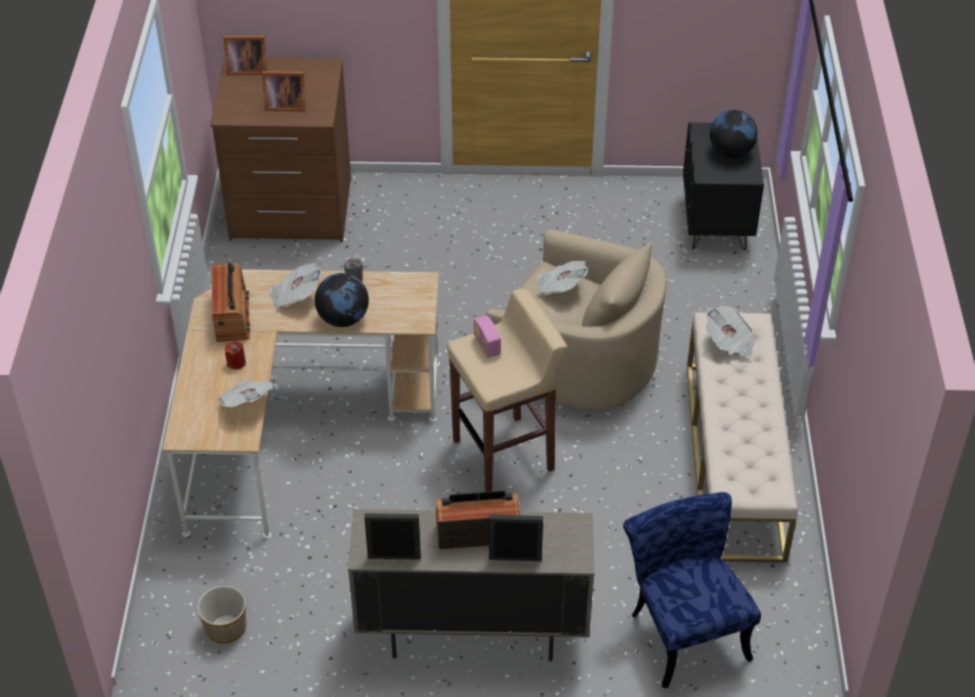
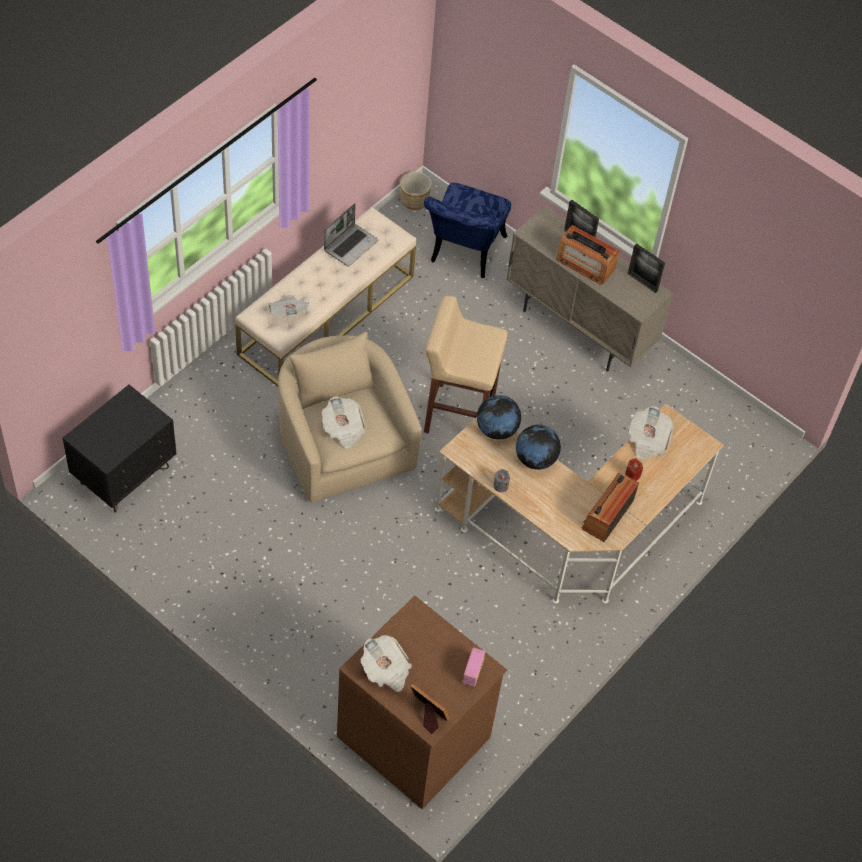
camera: 145 degrees left, 10 degrees up
(225, 628) = (716, 426): planter -> planter (414, 201)
(284, 105) = (432, 646): picture frame -> none
(295, 296) = (552, 500): newspaper -> newspaper (386, 670)
(487, 345) = (470, 363): radio -> radio (473, 672)
(731, 152) = (114, 425): globe -> globe (496, 429)
(761, 447) = (351, 245): none -> laptop

